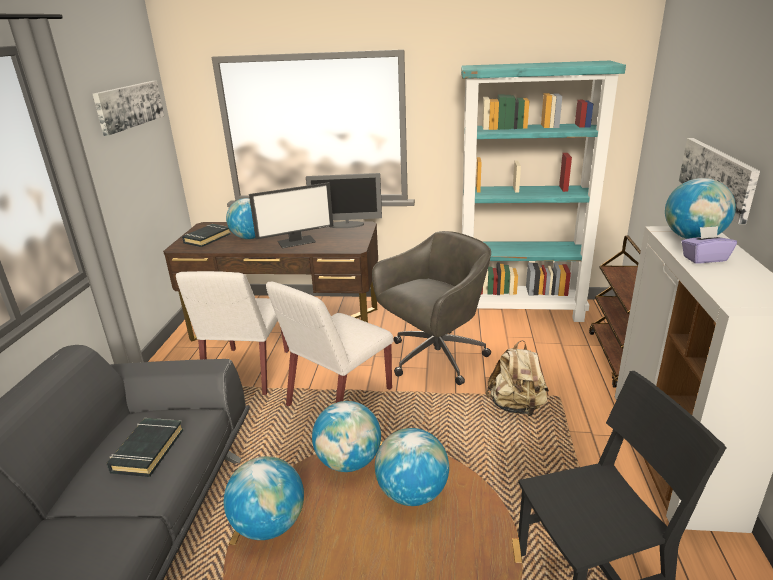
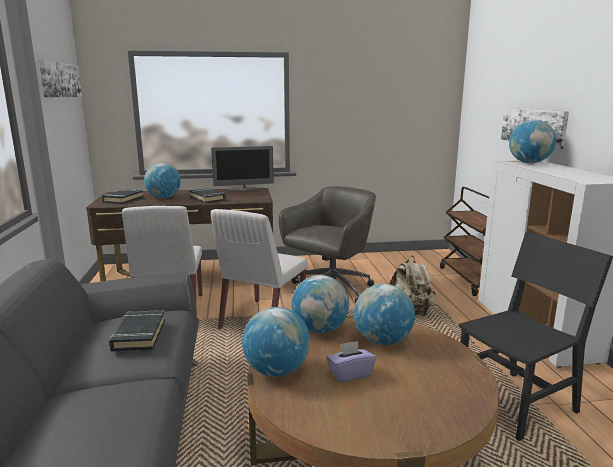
camera: 15 degrees left, 10 degrees down
(296, 241) = (208, 198): monitor -> black book
(520, 311) = (382, 258): turquoise bookcase -> none
(704, 258) = (545, 168): purple tissue box -> purple tissue box (350, 374)

